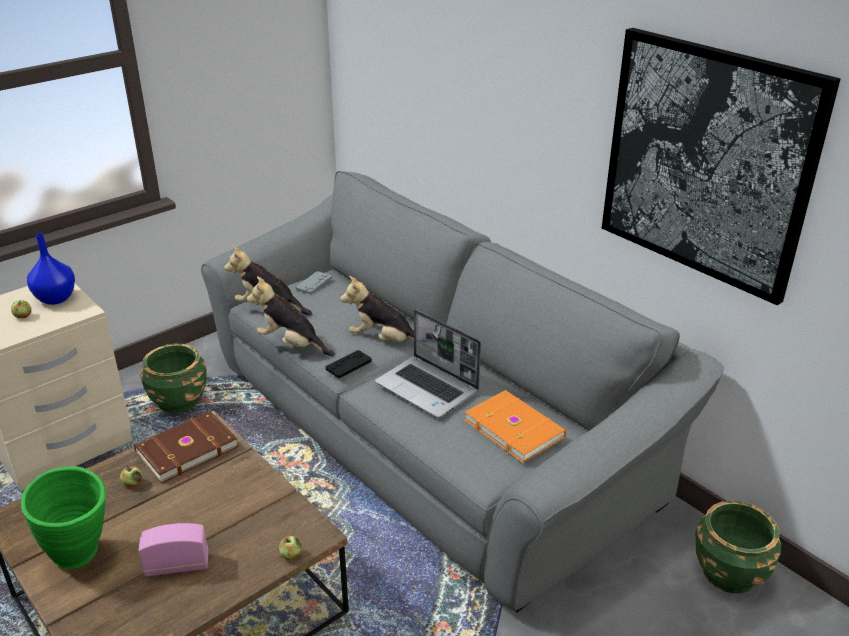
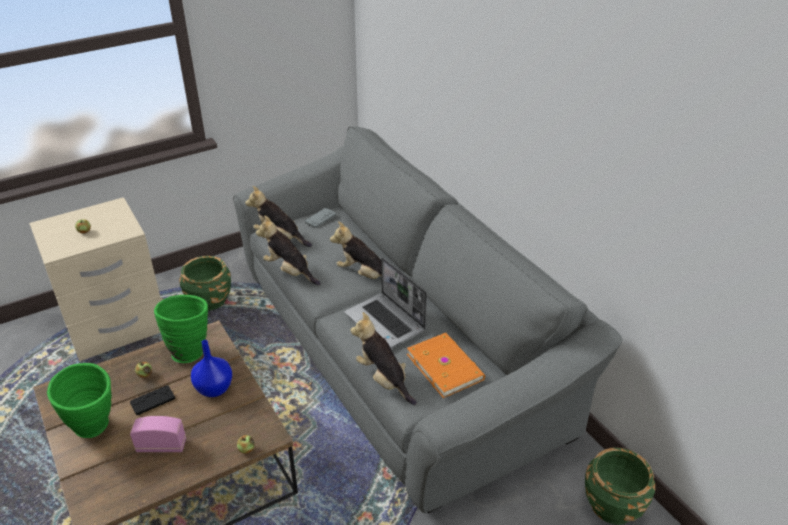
camera: 10 degrees right, 5 degrees up
(56, 298) = (112, 218): blue vase -> blue vase (214, 388)
(185, 449) = (190, 350): brown book -> green vase
(348, 365) = (329, 294): black game controller -> black game controller (152, 400)
(444, 451) = (383, 379): none -> plush toy
(707, 162) = (619, 169): picture -> none

